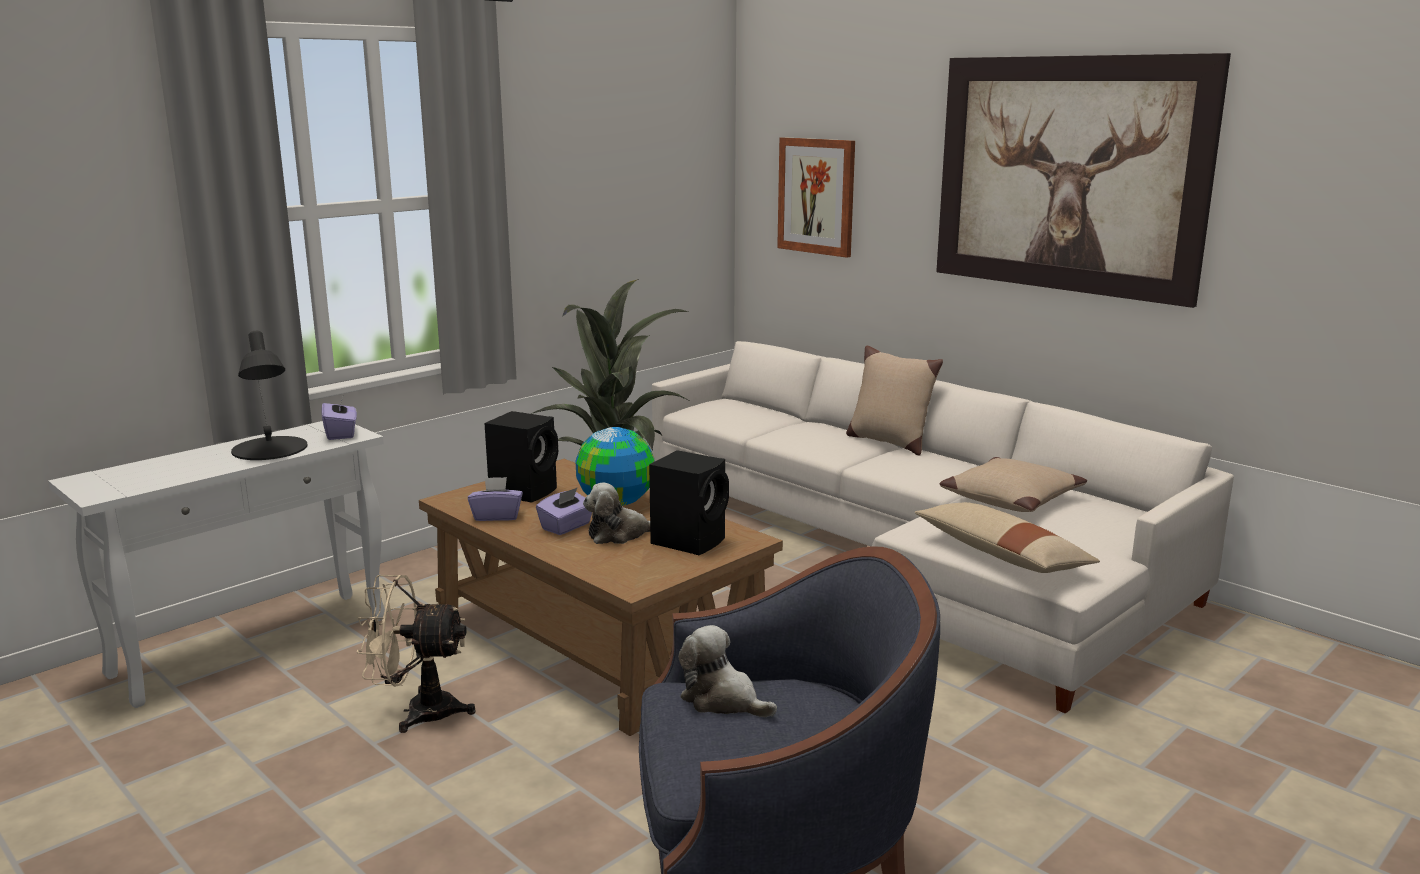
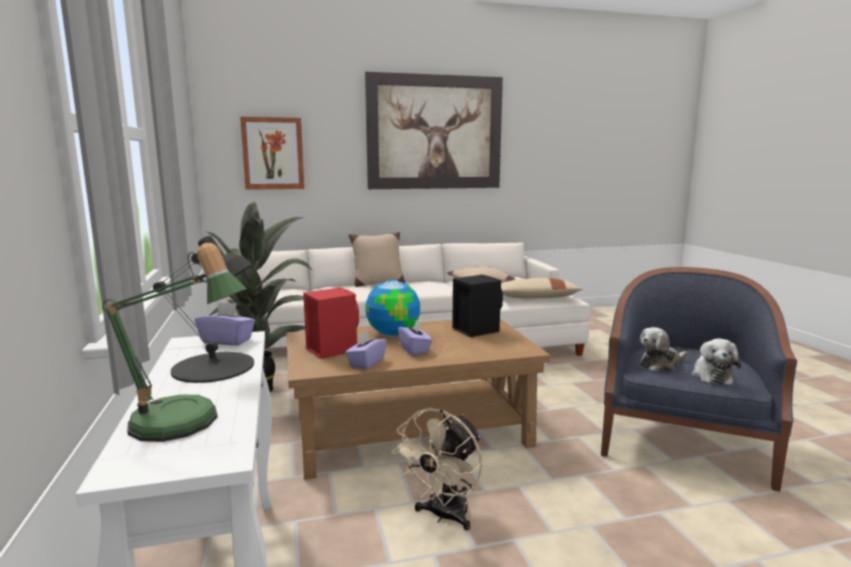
camera: 60 degrees left, 5 degrees down
(148, 473) = (183, 425): none -> table lamp
(525, 491) = (331, 349): black speaker -> red speaker
(620, 534) = (445, 341): plush toy -> plush toy (711, 375)

